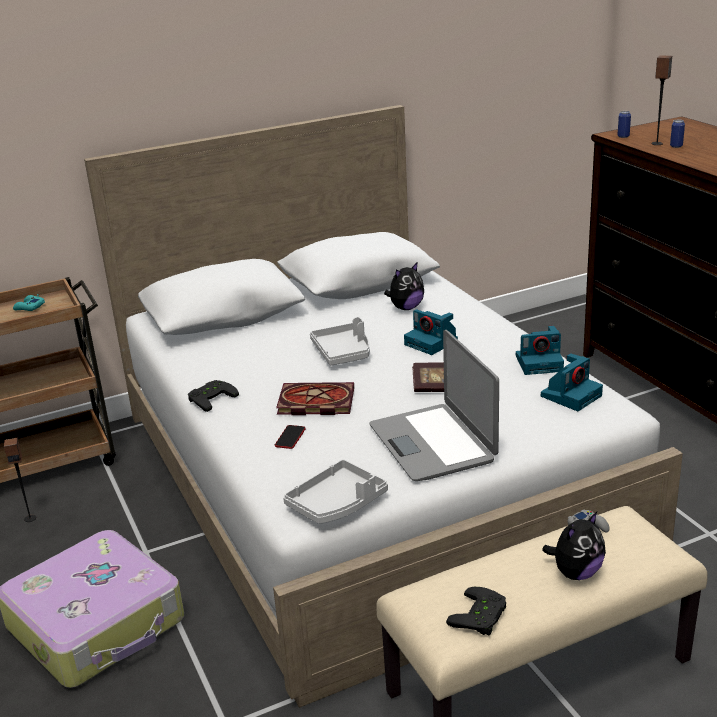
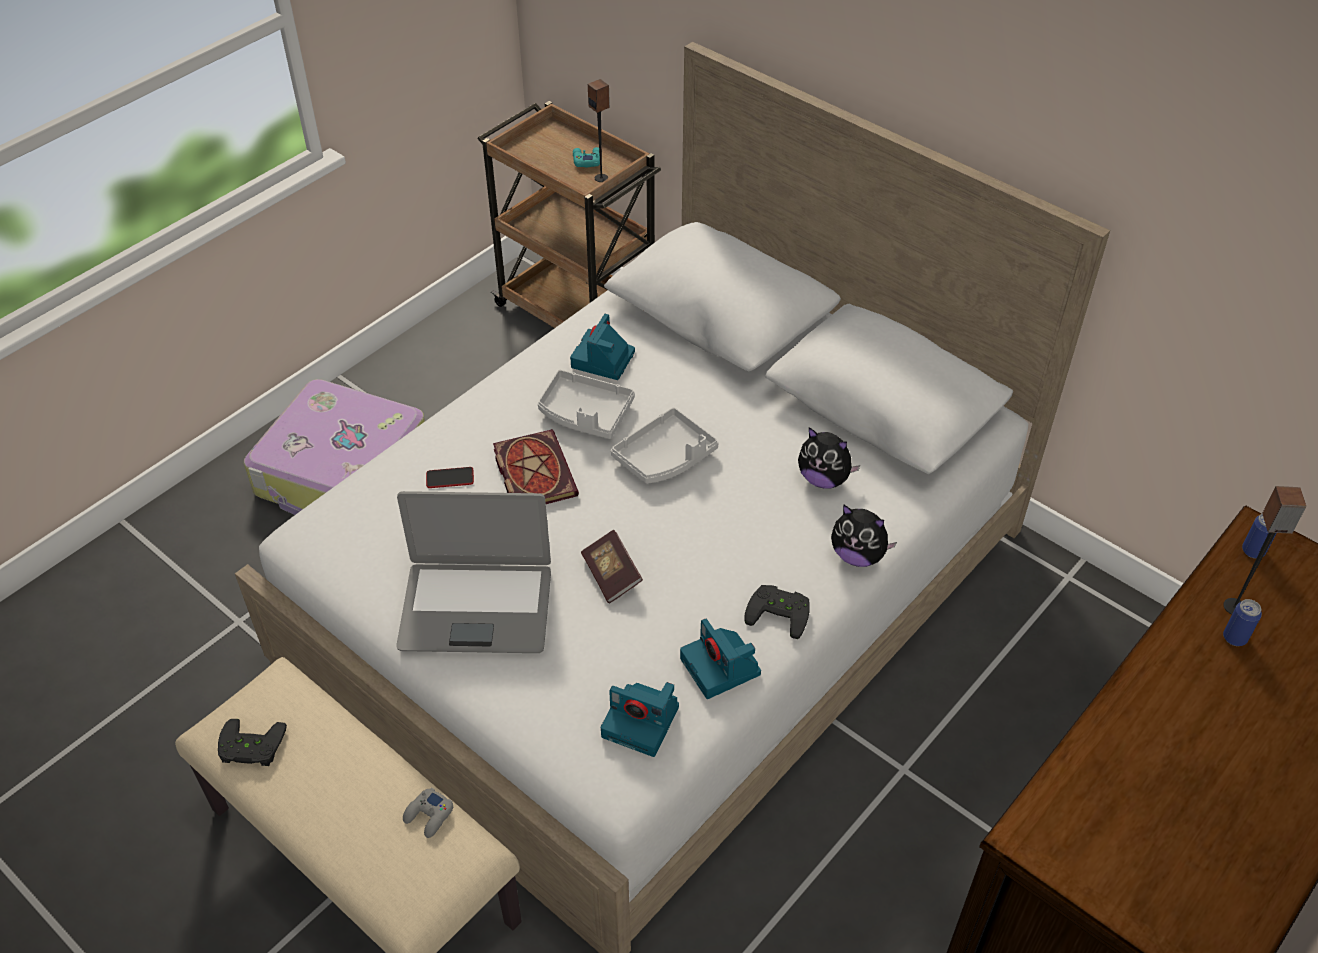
camera: 65 degrees right, 20 degrees up
(30, 518) = (477, 348): speaker -> speaker (601, 178)
(210, 398) = (512, 382): black game controller -> black game controller (780, 611)
(337, 504) = (333, 560): grey tray -> grey tray (585, 414)
(432, 343) = (730, 536): camera -> camera (603, 360)
(433, 443) = (476, 607): laptop -> laptop turned 135 degrees counterclockwise
(576, 572) = (342, 819): plush toy -> plush toy (858, 555)

